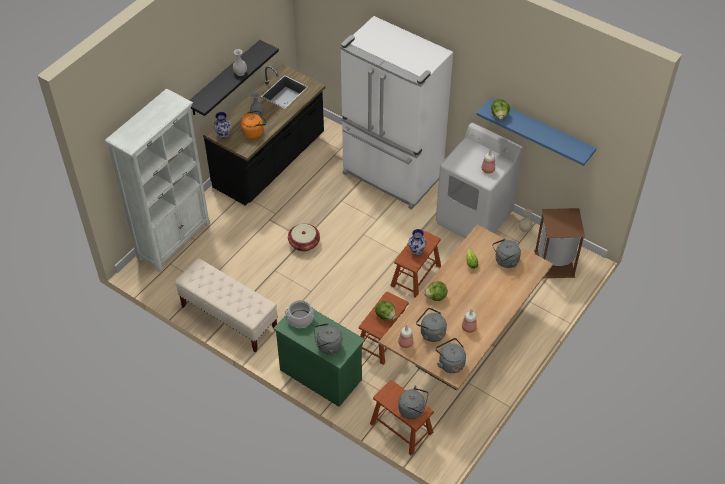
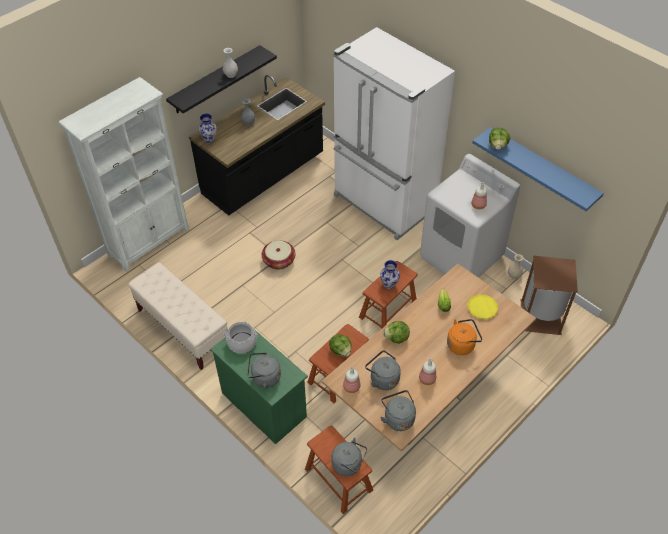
camera: 10 degrees right, 0 degrees up
(254, 132) = (241, 139): orange kettle -> orange kettle (462, 344)
(505, 261) = (482, 308): grey kettle -> yellow plate

